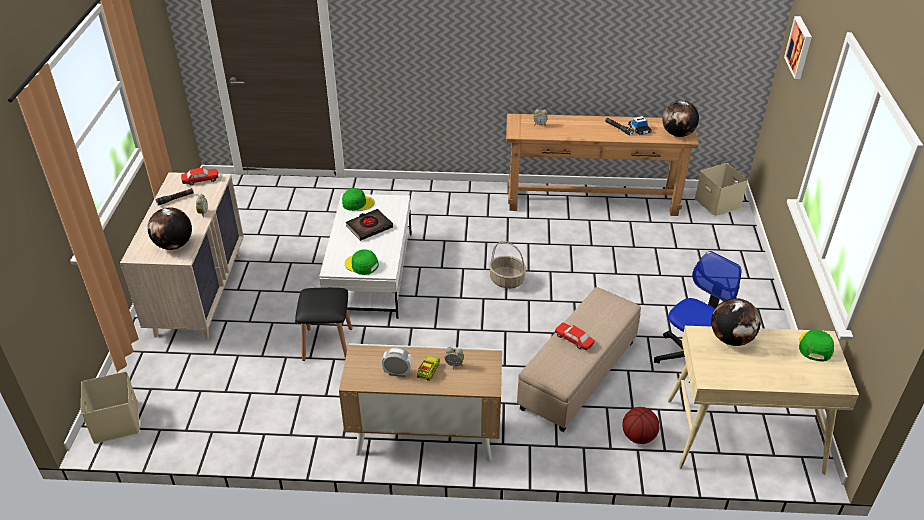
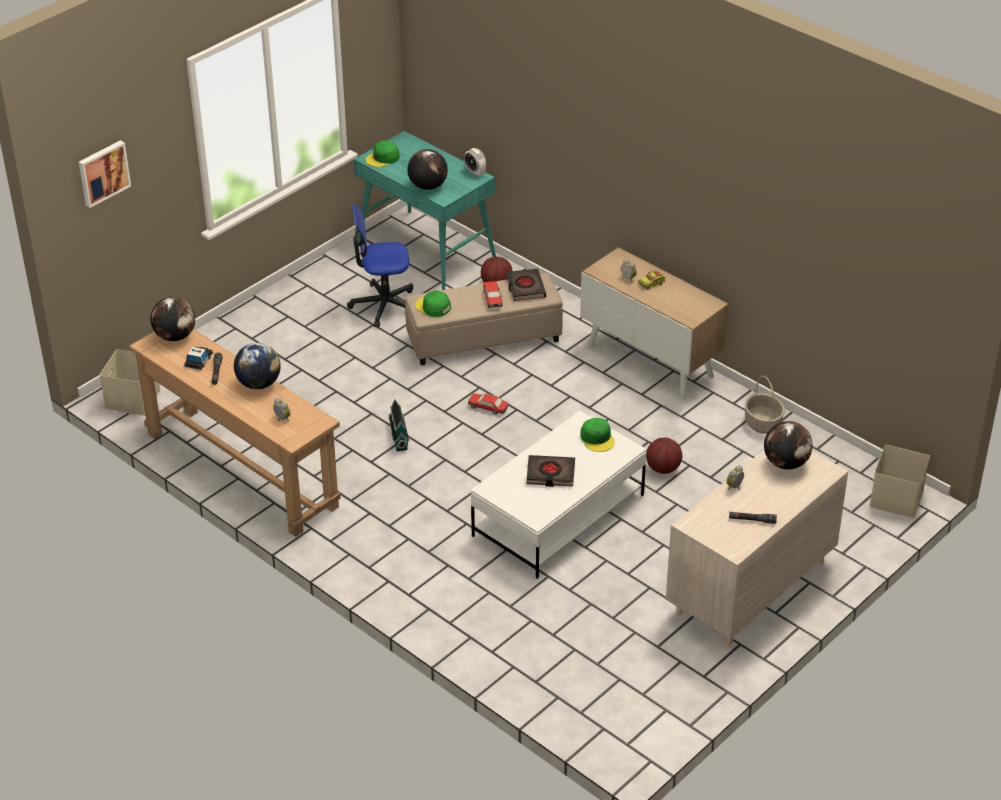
camera: 140 degrees left, 0 degrees up
(200, 180) = (709, 533): toy car -> toy car (488, 407)
(327, 343) = (663, 469): black stool -> basketball
(357, 203) = (533, 509): green cap -> green cap (433, 307)
(397, 373) = (674, 293): alarm clock -> alarm clock (475, 172)
(507, 280) = (439, 437): basket -> basket (762, 423)
(534, 267) = (399, 436): none -> toy house
(562, 367) = (525, 288): none -> black book
(584, 134) = (259, 383): none -> globe
(742, 437) = (427, 250): beige desk -> turquoise desk

